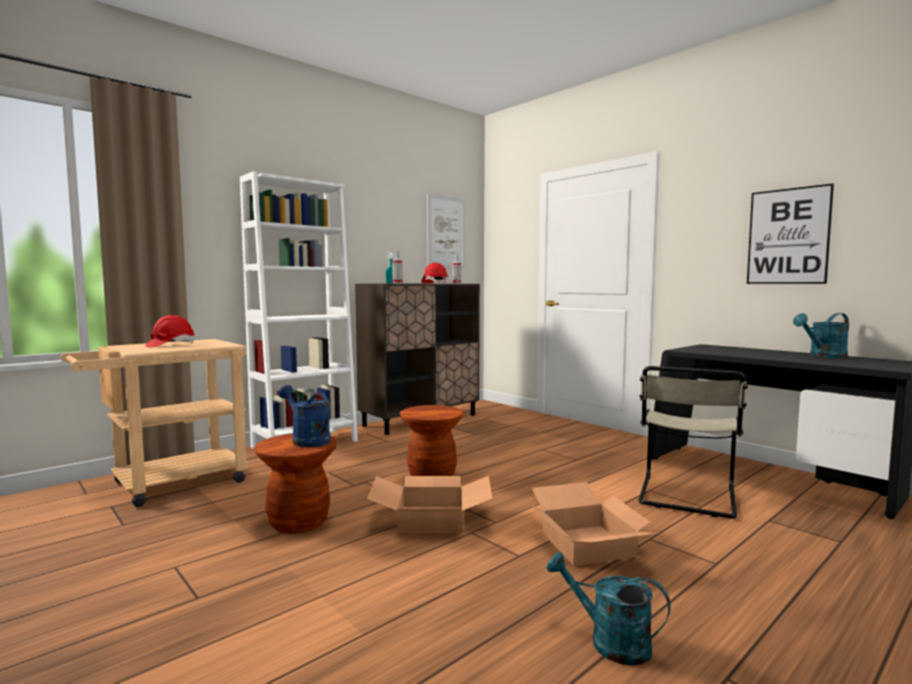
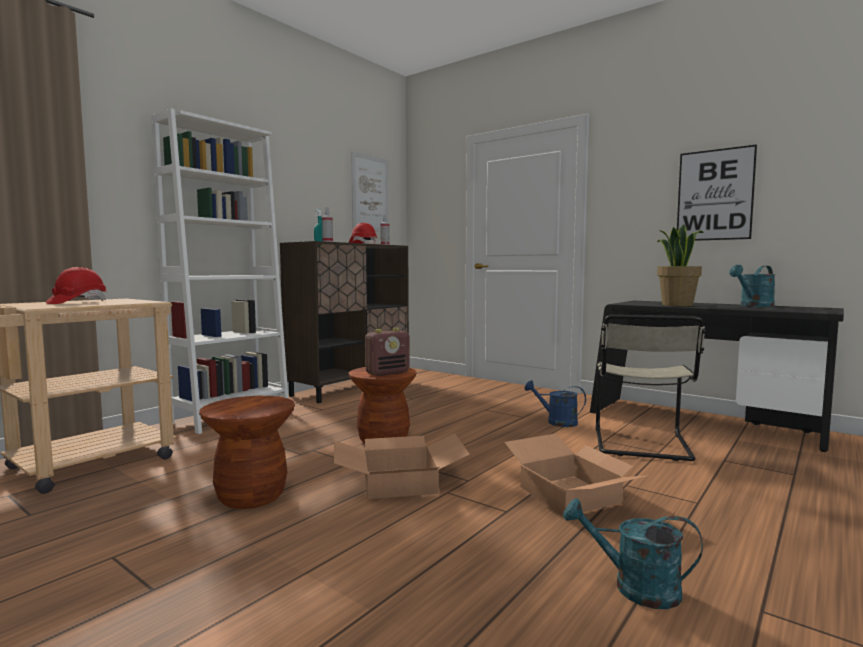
camera: 10 degrees left, 0 degrees up
(307, 440) = (259, 402): blue watering can -> blue watering can (556, 422)
(435, 414) = (388, 373): none -> radio
(737, 353) = (677, 305): none -> potted plant

